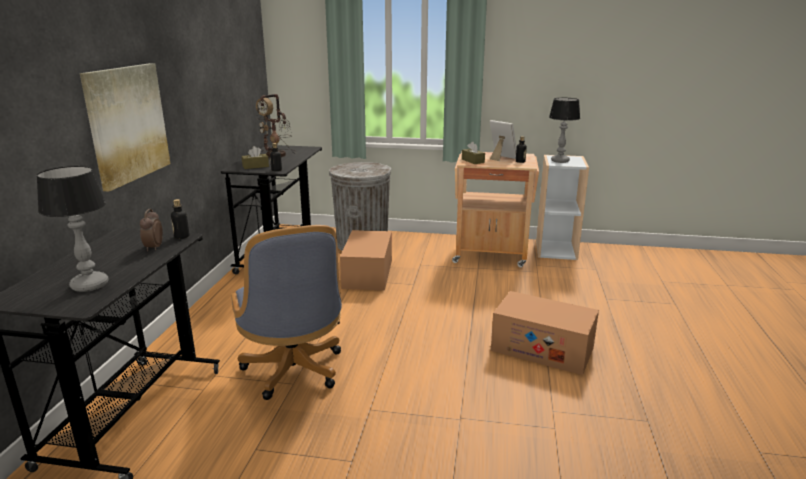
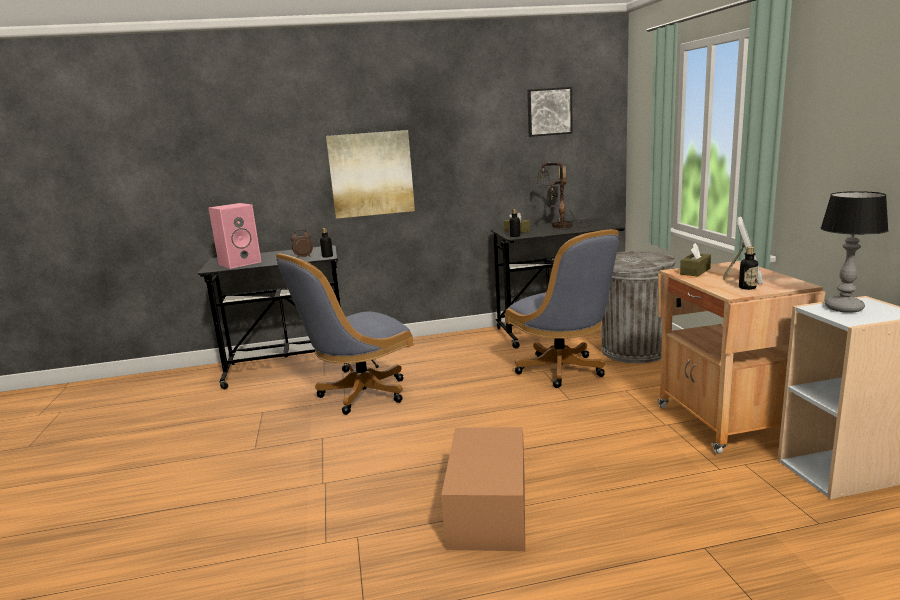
camera: 70 degrees right, 5 degrees down
(89, 285) = (240, 263): table lamp -> pink speaker
(232, 43) = (549, 112): none -> picture
(368, 274) = (565, 373): cardboard box -> blue office chair

